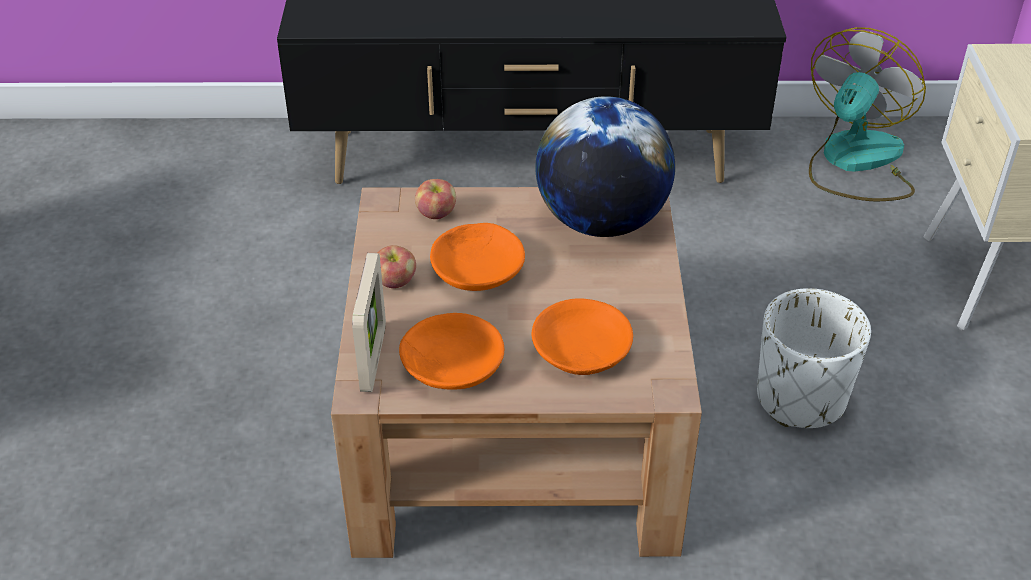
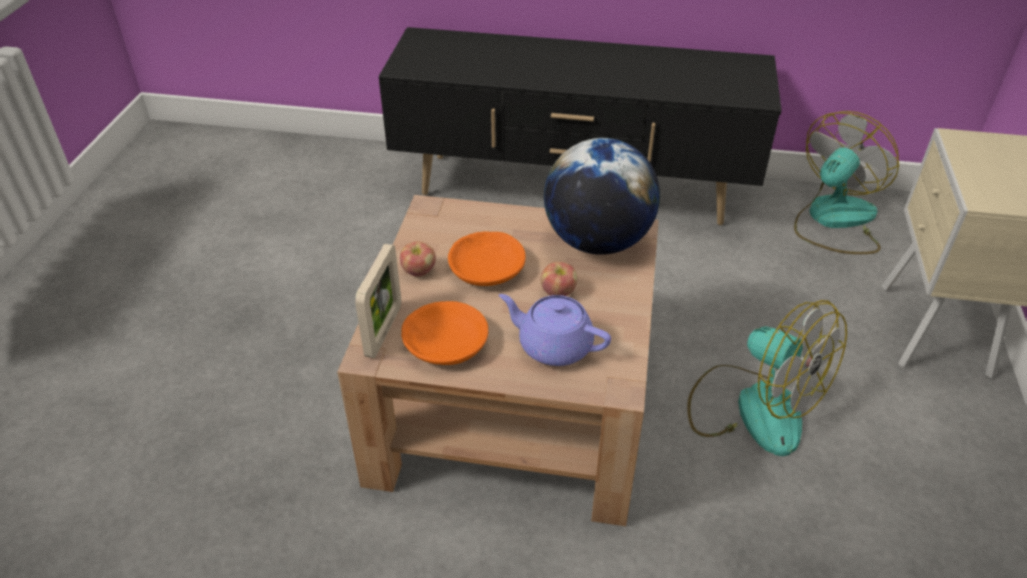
camera: 10 degrees right, 0 degrees up
(436, 214) = (466, 221): apple -> apple (558, 292)
(580, 351) = (553, 346): orange bowl -> purple teapot
(801, 398) = (753, 407): white planter -> fan

